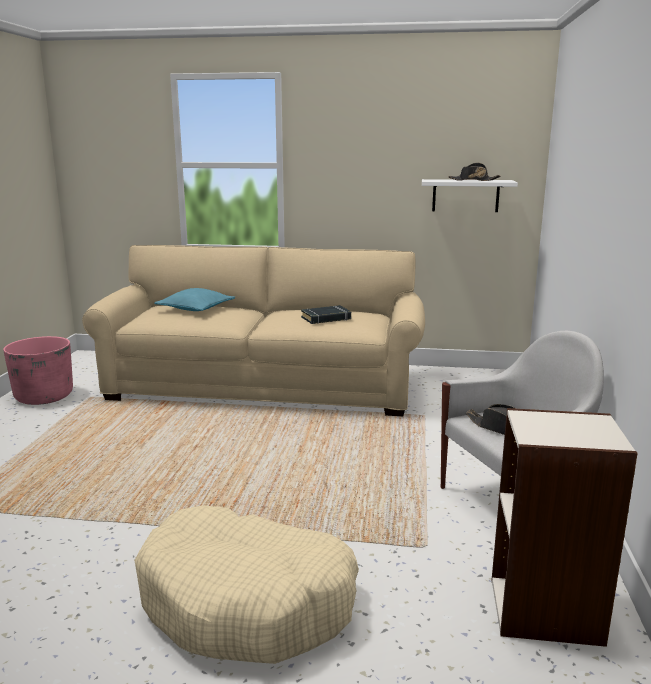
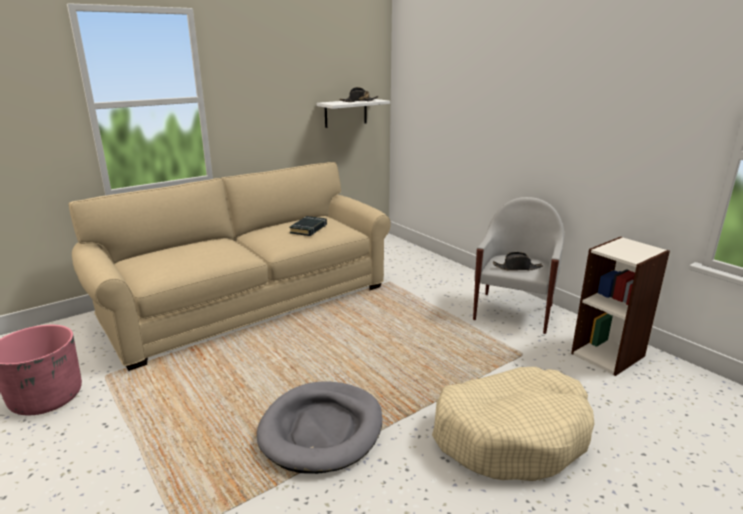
camera: 45 degrees left, 5 degrees up
(127, 500) = (322, 429): none -> grey dog bed
(196, 309) = (184, 251): turquoise pillow -> none

